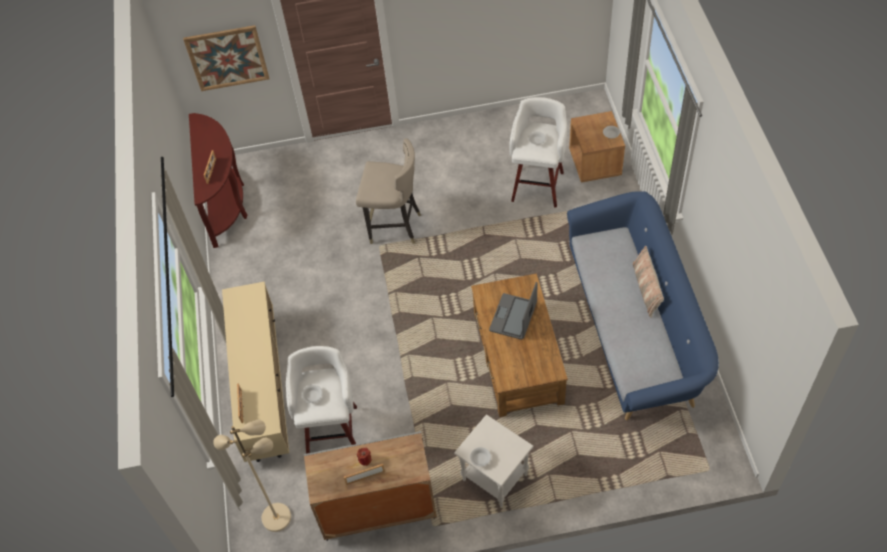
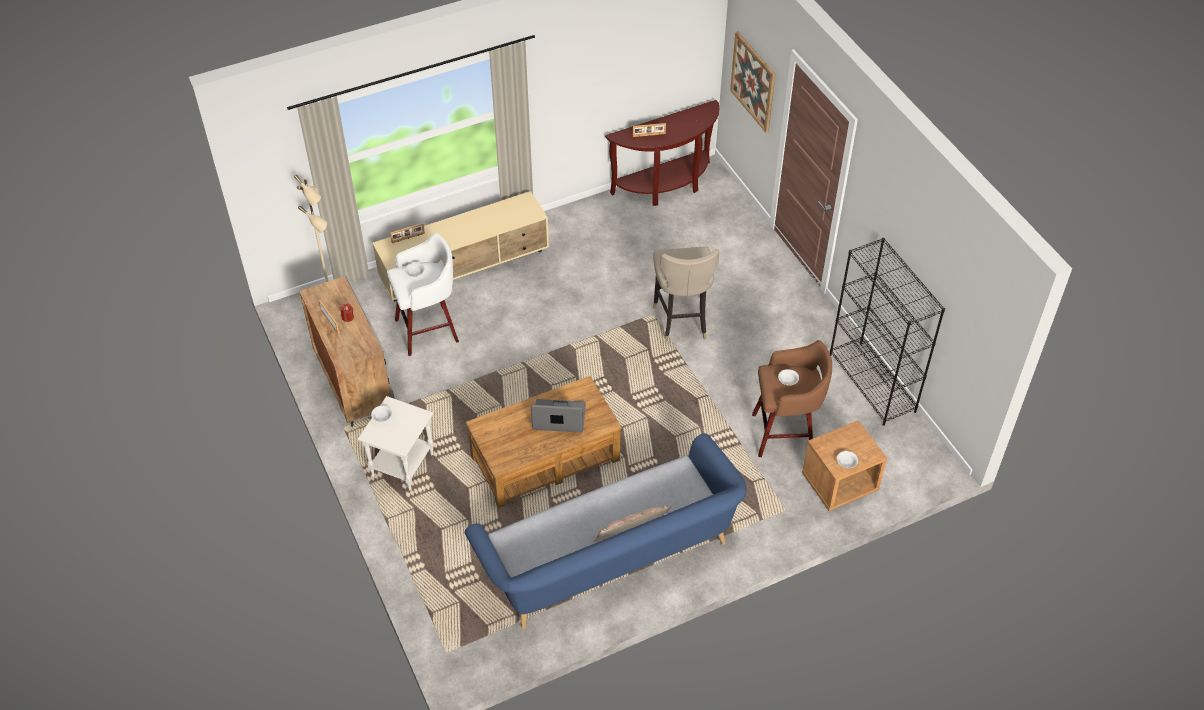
camera: 70 degrees right, 5 degrees down
(503, 119) = (872, 383): none -> black bookcase
(538, 185) = (785, 434): white stool -> brown stool

